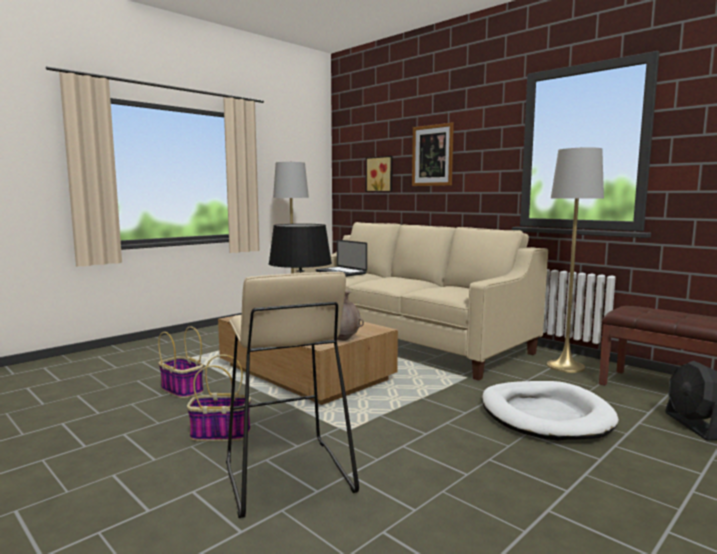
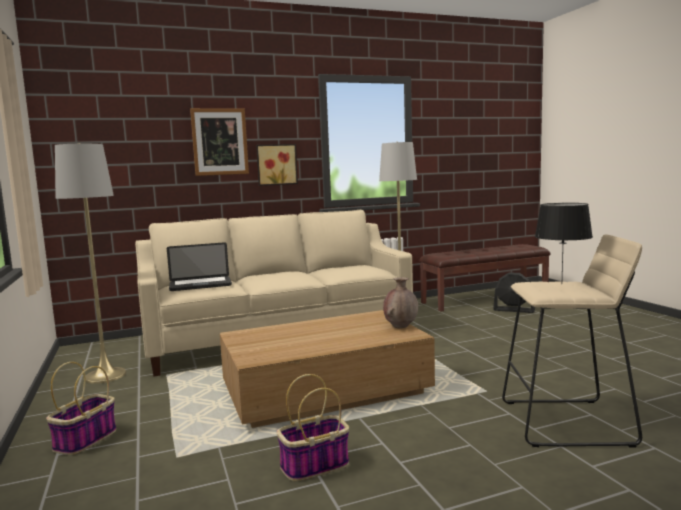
camera: 65 degrees left, 0 degrees up
(219, 434) = (469, 447): basket -> basket (85, 440)
(380, 174) = (139, 162): picture -> picture (276, 164)
(545, 415) = (484, 333): white dog bed -> none

